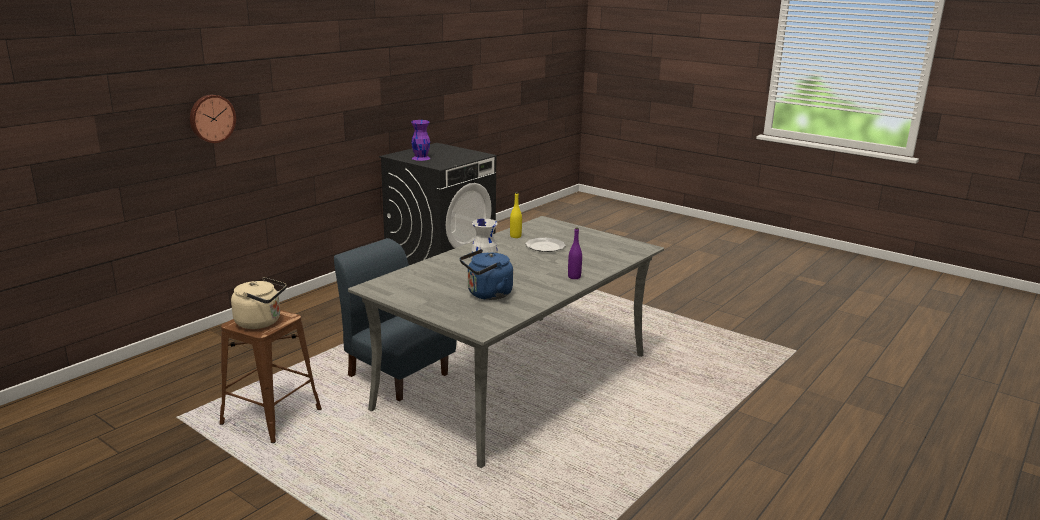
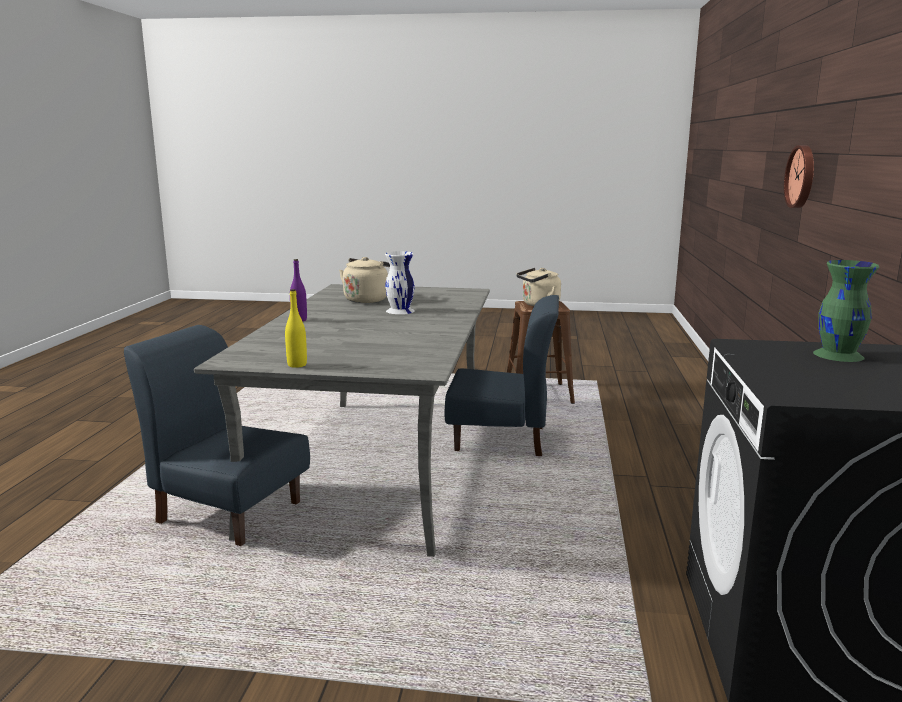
camera: 150 degrees right, 5 degrees down
(421, 158) = (839, 355): purple vase -> green vase
(487, 294) = (367, 299): blue kettle -> beige kettle
(515, 236) = (428, 343): yellow bottle -> yellow bottle (297, 365)
(545, 246) = (370, 339): plate -> none
(638, 374) = (229, 512): none -> blue chair

